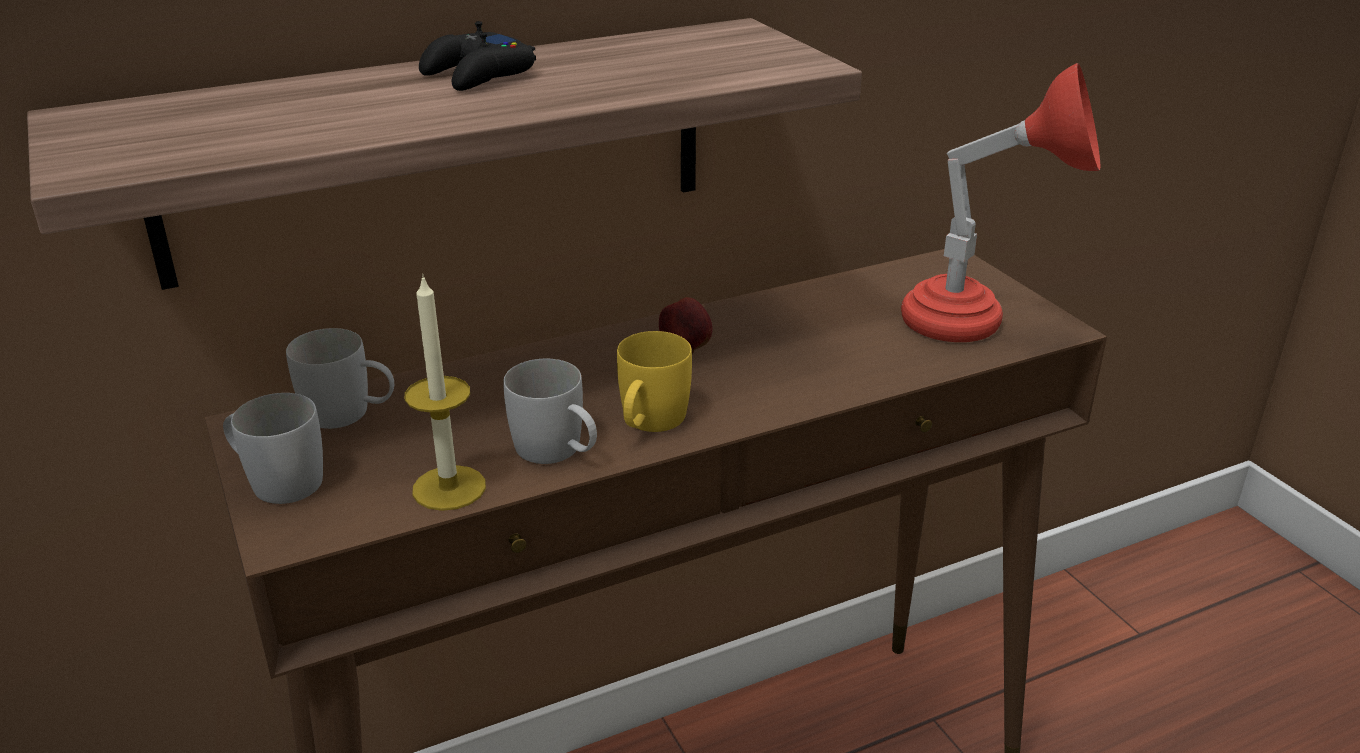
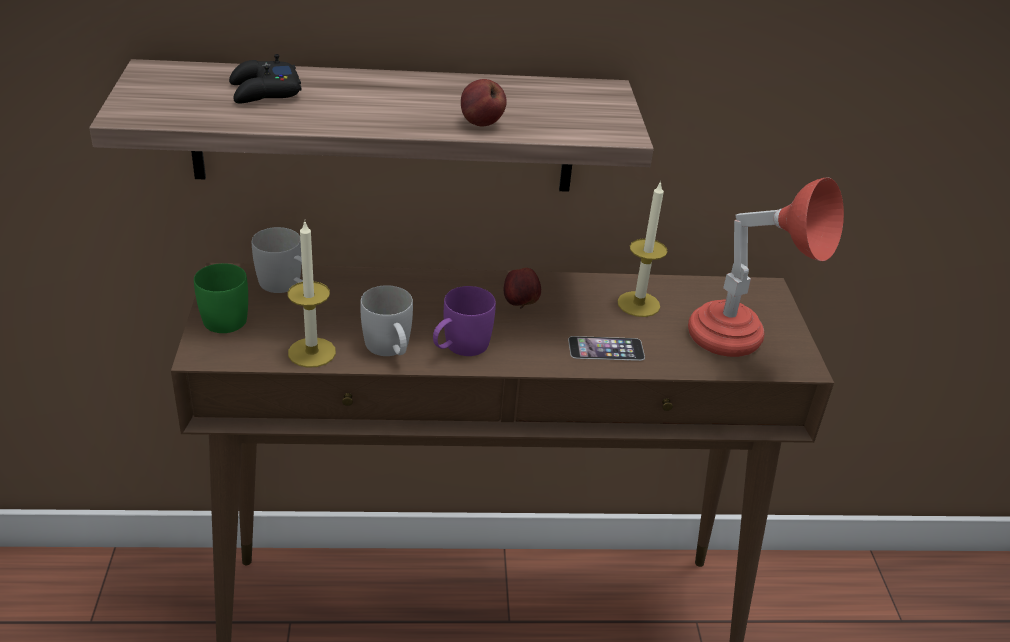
camera: 20 degrees right, 5 degrees up
(276, 480) = (220, 316): white mug -> green mug
(478, 75) = (399, 91): black game controller -> black game controller (264, 92)
(625, 86) = (480, 123): none -> apple
(649, 423) = (460, 348): yellow mug -> purple mug
(826, 313) = (638, 304): none -> candle
(830, 372) = (606, 348): none -> phone

